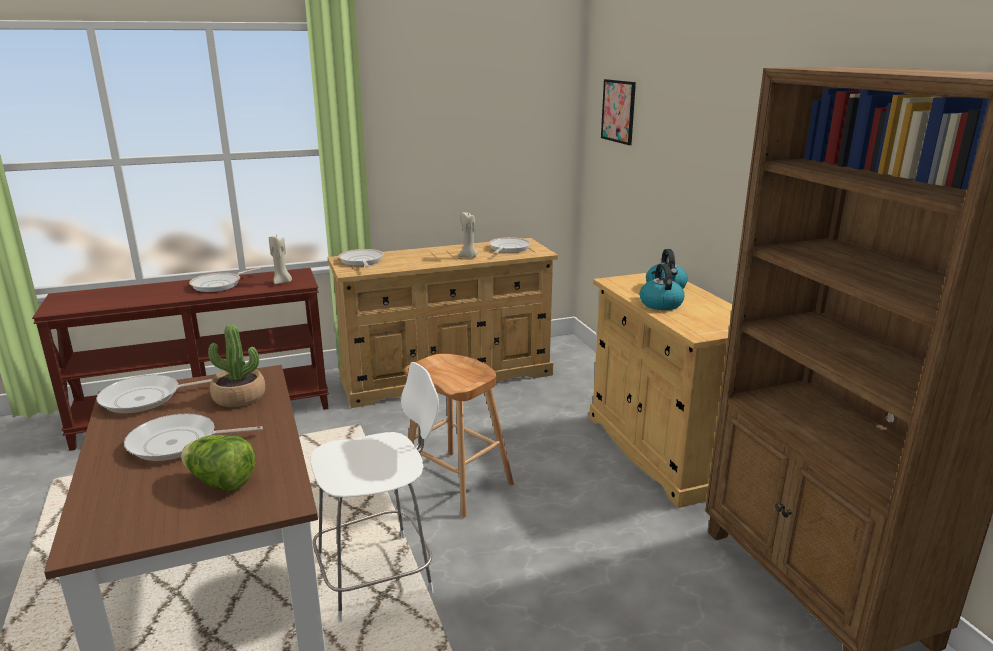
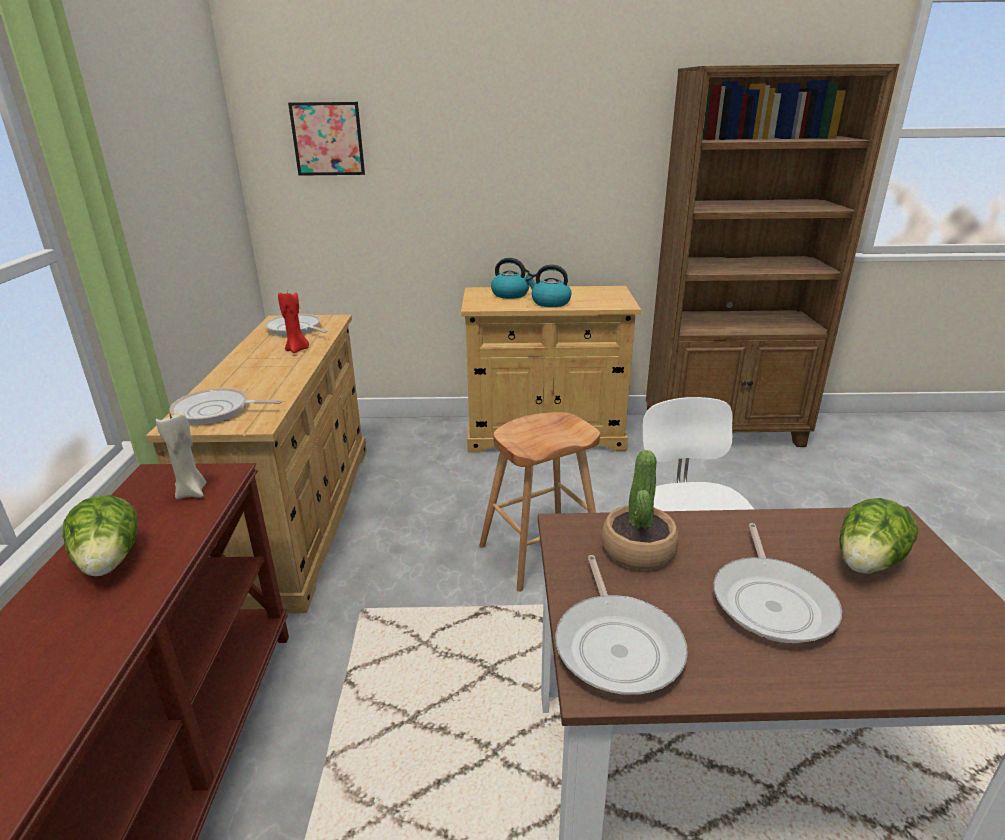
camera: 70 degrees left, 5 degrees up
(219, 285) = (110, 562): frying pan -> lettuce
(469, 256) = (297, 350): beige candle -> red candle

